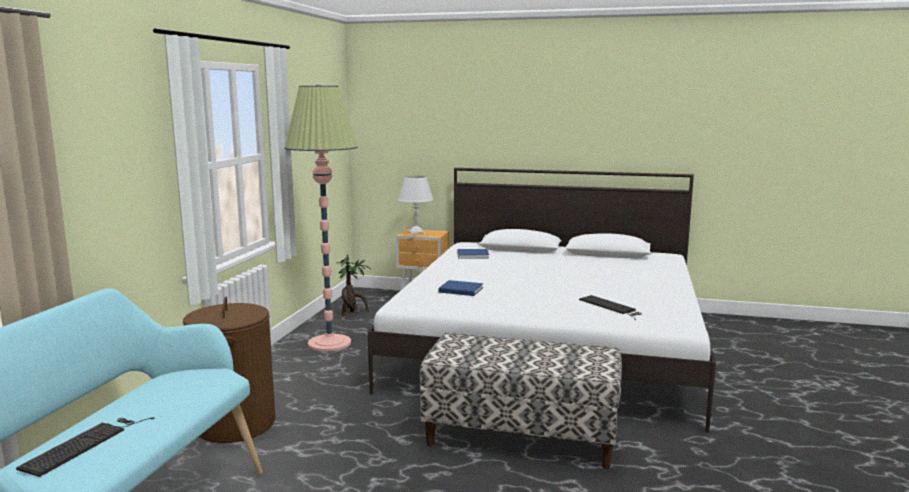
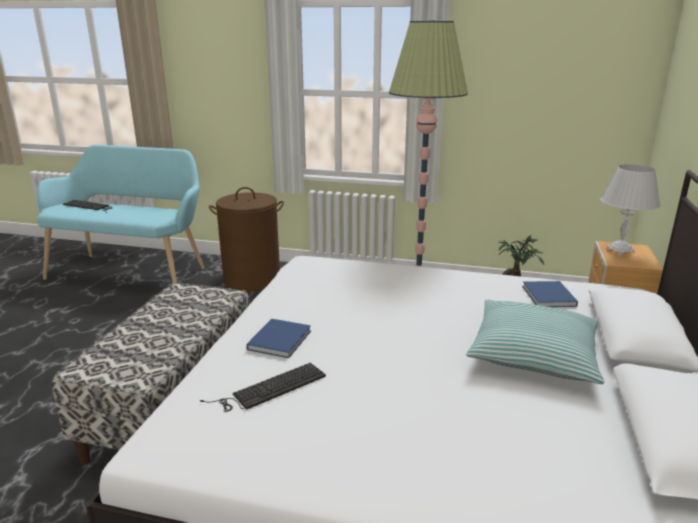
camera: 90 degrees right, 10 degrees up
(459, 289) = (351, 284): blue book -> blue book (280, 339)
(545, 263) = (533, 353): none -> pillow

